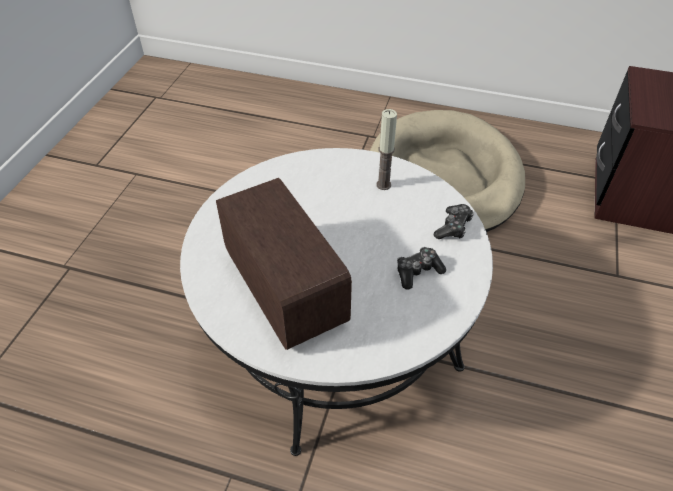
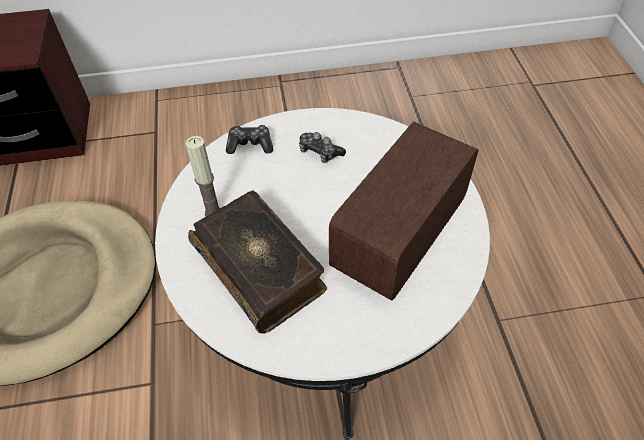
camera: 115 degrees left, 5 degrees up
(313, 195) = (260, 268): none -> book

